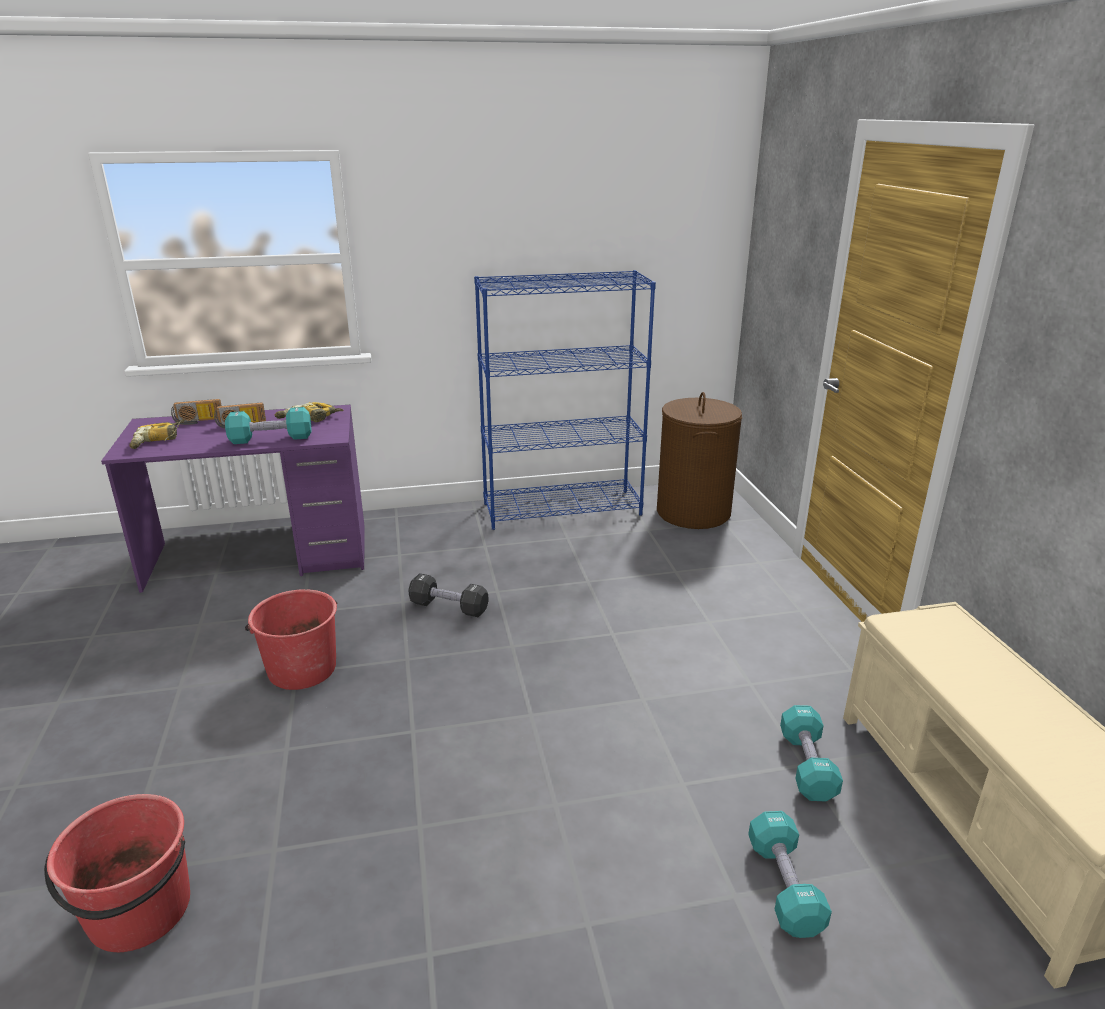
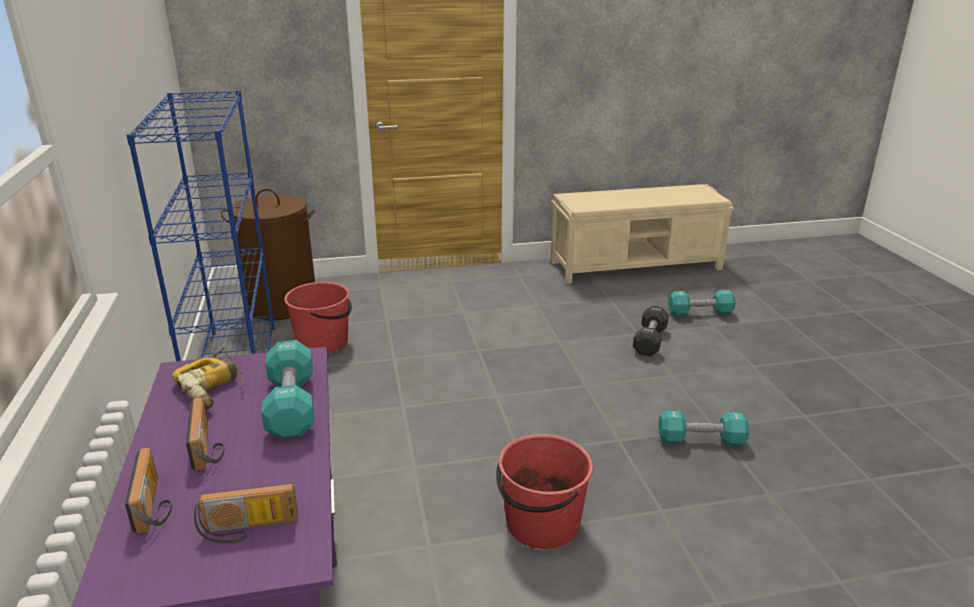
camera: 90 degrees left, 0 degrees up
(139, 912) = (861, 555): red bucket -> red bucket (323, 342)
(158, 440) = (248, 529): power drill -> radio
(449, 607) = (429, 434): black dumbbell -> black dumbbell (649, 341)
(807, 766) = (610, 298): turquoise dumbbell -> turquoise dumbbell (701, 440)

